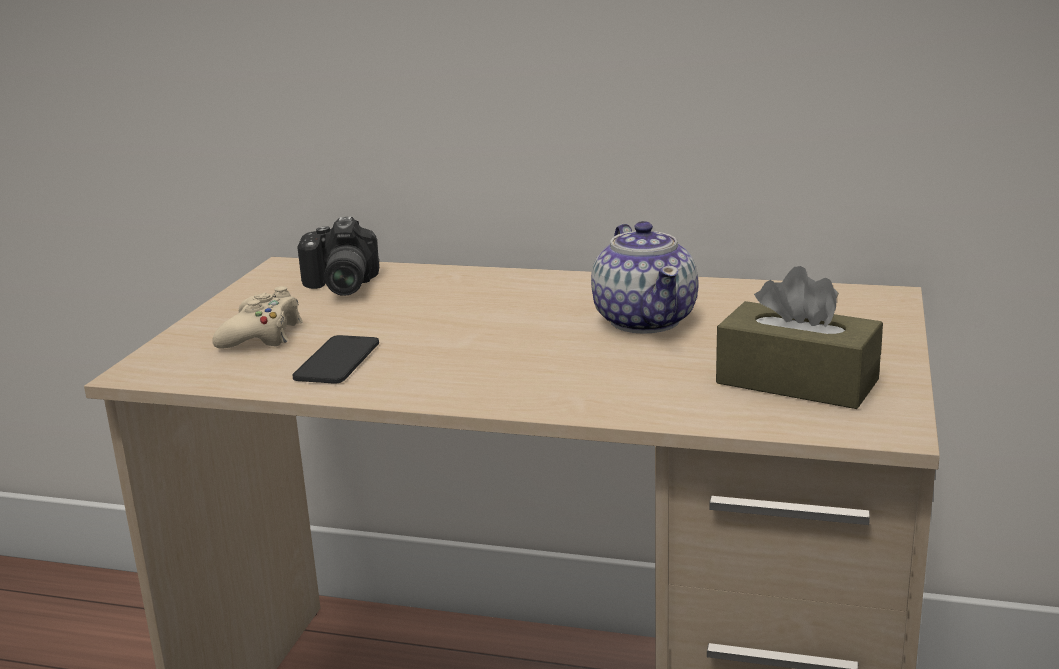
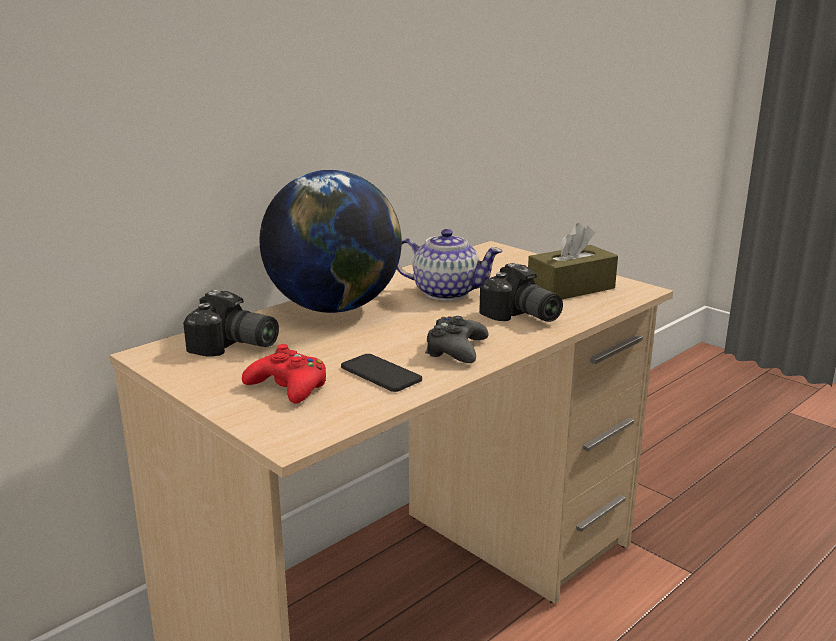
camera: 60 degrees left, 0 degrees up
(261, 335) = (288, 387): beige game controller -> red game controller
(452, 375) = (456, 350): none -> black game controller
(503, 289) = (334, 308): none -> globe
(623, 380) = (521, 316): none -> camera

